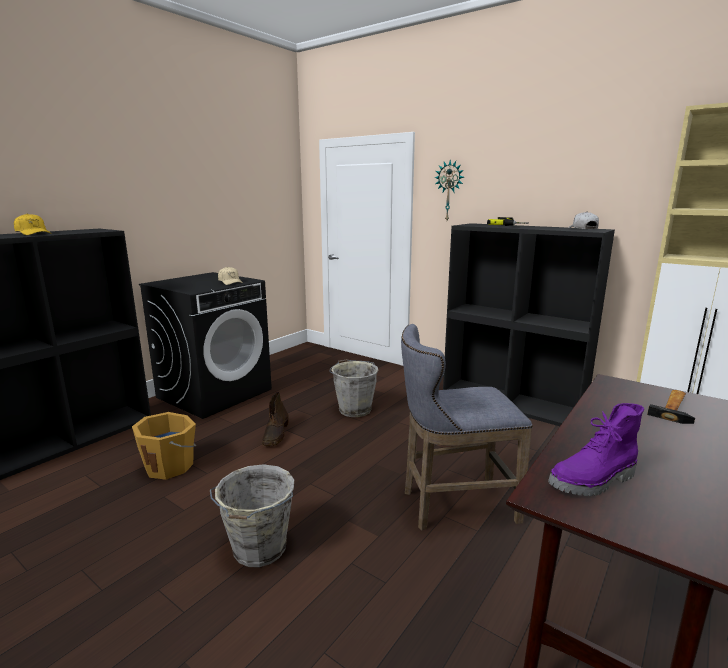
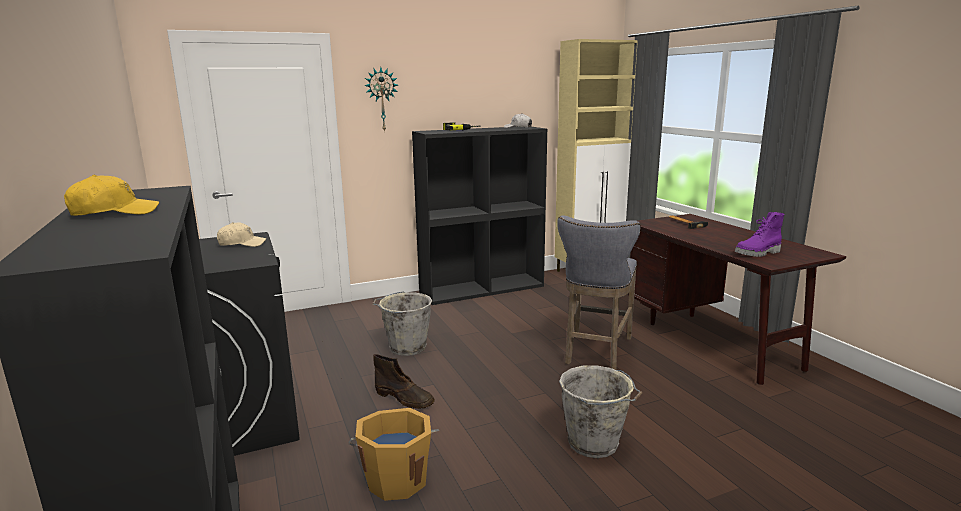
camera: 60 degrees left, 0 degrees up
(593, 482) = (758, 253): purple boot -> purple boot turned 60 degrees clockwise

